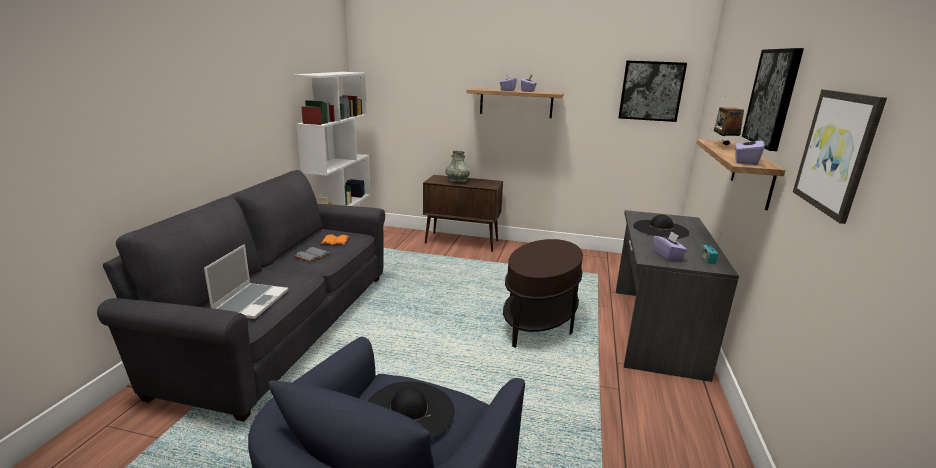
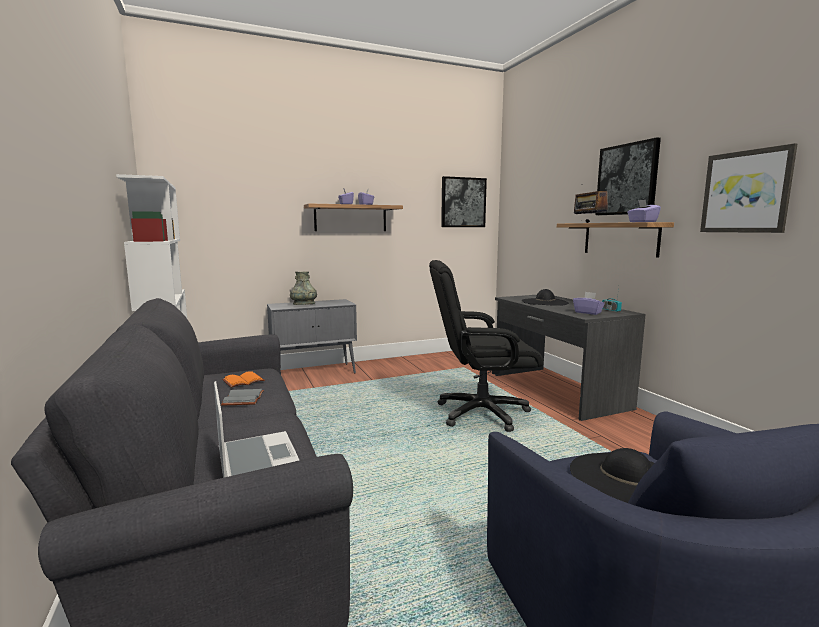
camera: 35 degrees left, 10 degrees down
(462, 242) = (314, 372): brown cabinet -> grey cabinet
(539, 324) = (481, 413): brown side table -> black office chair

